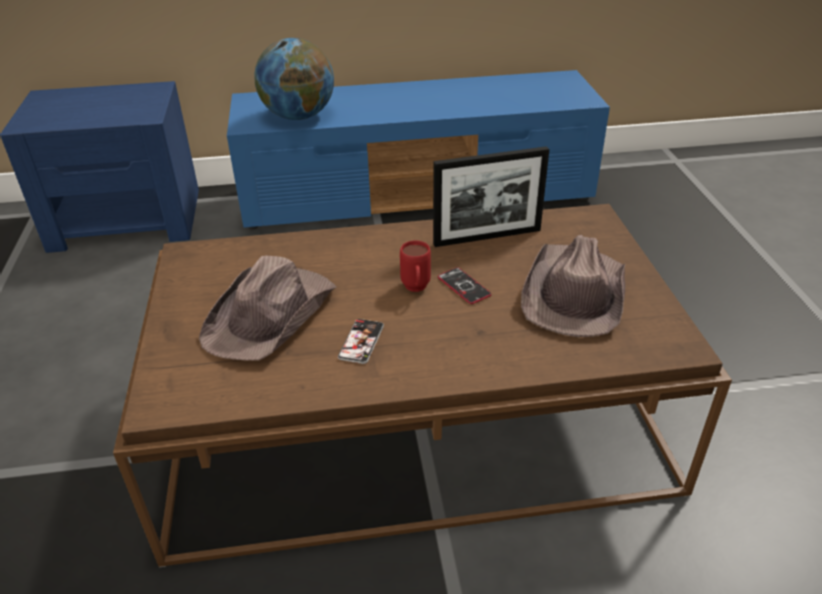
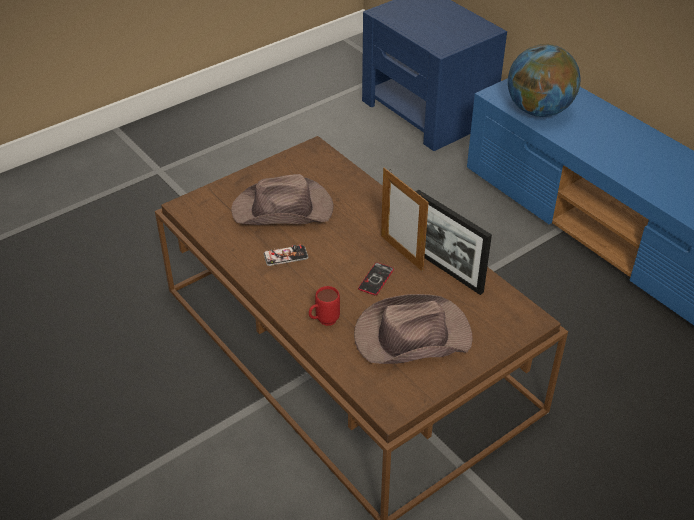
camera: 60 degrees right, 5 degrees up
(416, 289) = (355, 259): red mug -> red mug (323, 322)
(435, 255) = (401, 253): none -> picture frame

